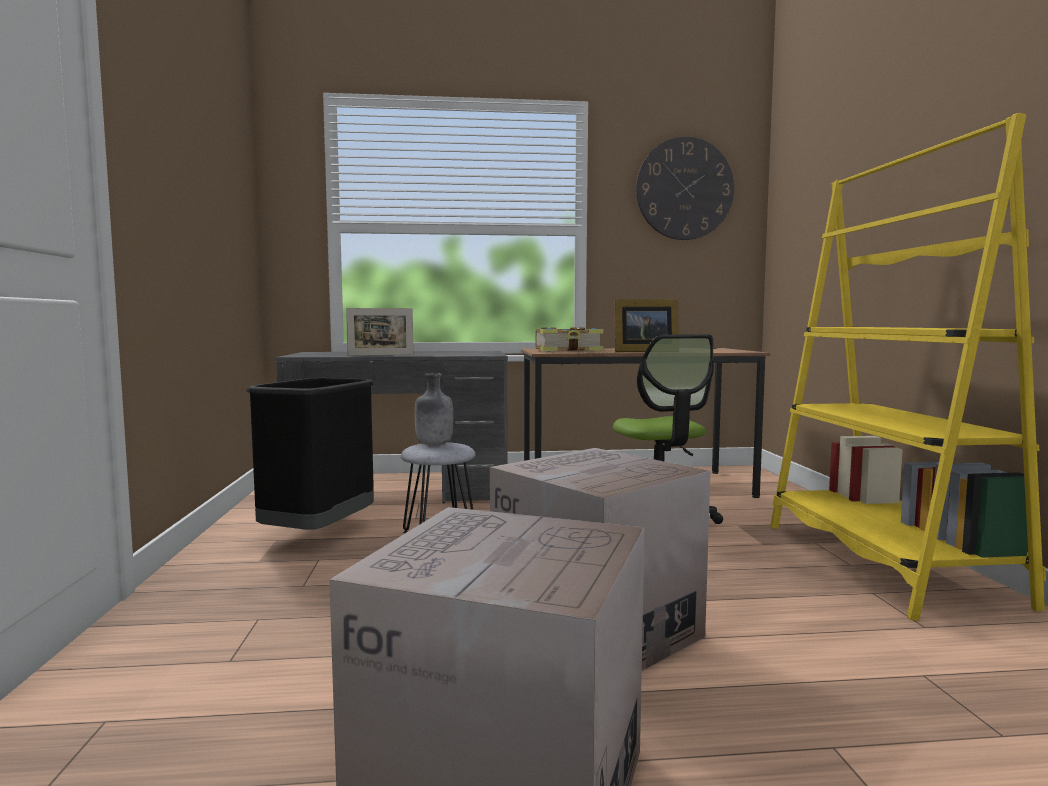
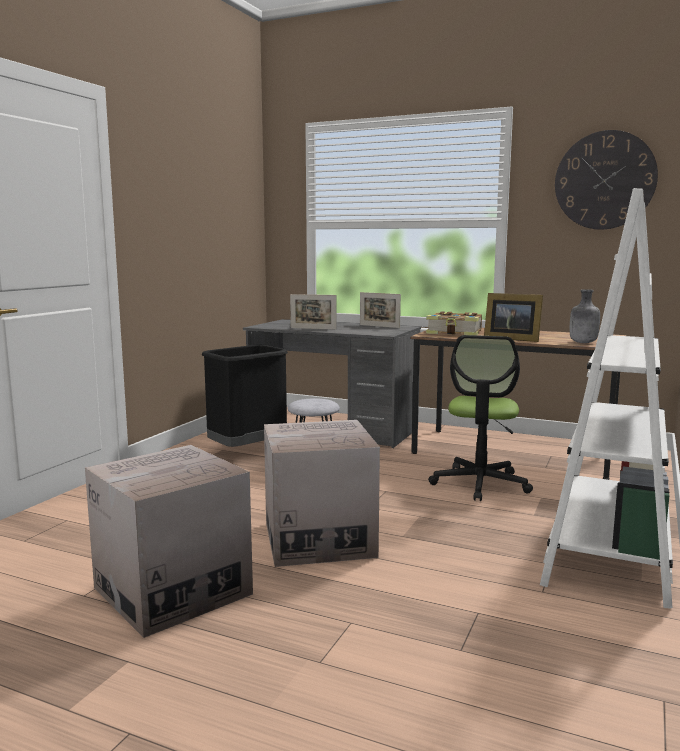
camera: 30 degrees right, 5 degrees up
(434, 445) = (312, 400): grey bottle -> grey bottle (582, 342)
(454, 351) = (379, 326): none -> picture frame
(884, 562) = (609, 548): yellow bookcase -> white bookcase

